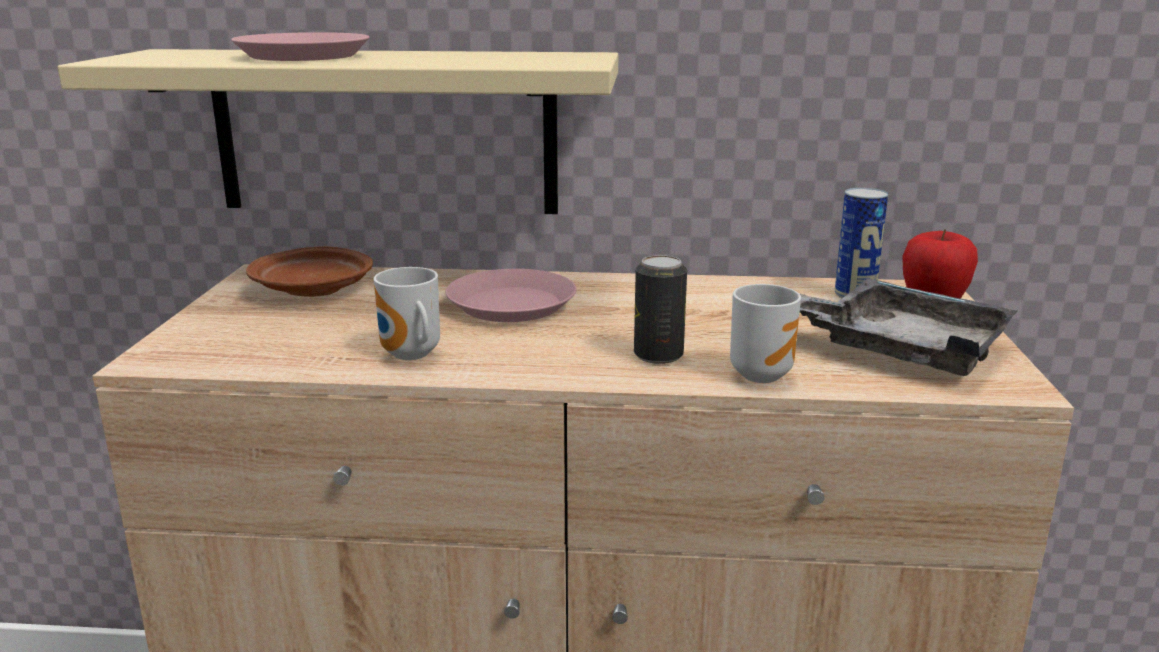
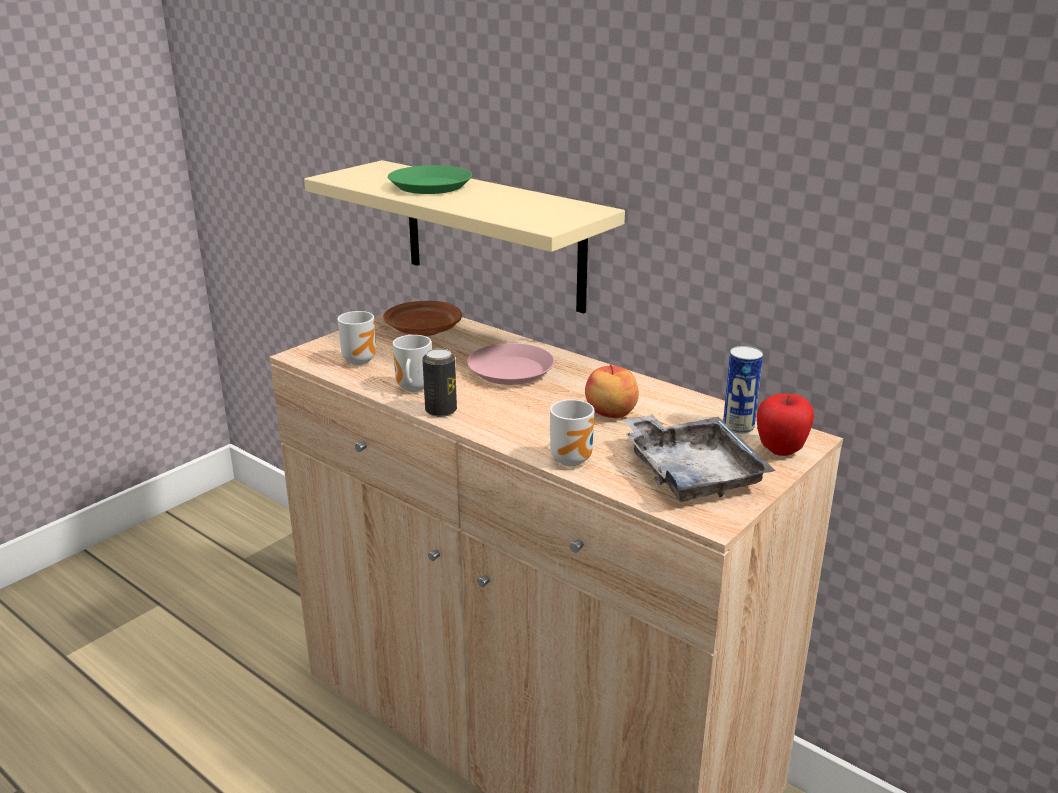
camera: 35 degrees right, 5 degrees up
(270, 342) = (361, 360): none -> mug
(303, 56) = (430, 186): pink plate -> green plate
(658, 355) = (537, 429): can -> can (441, 411)
(708, 317) = (610, 413): none -> apple

